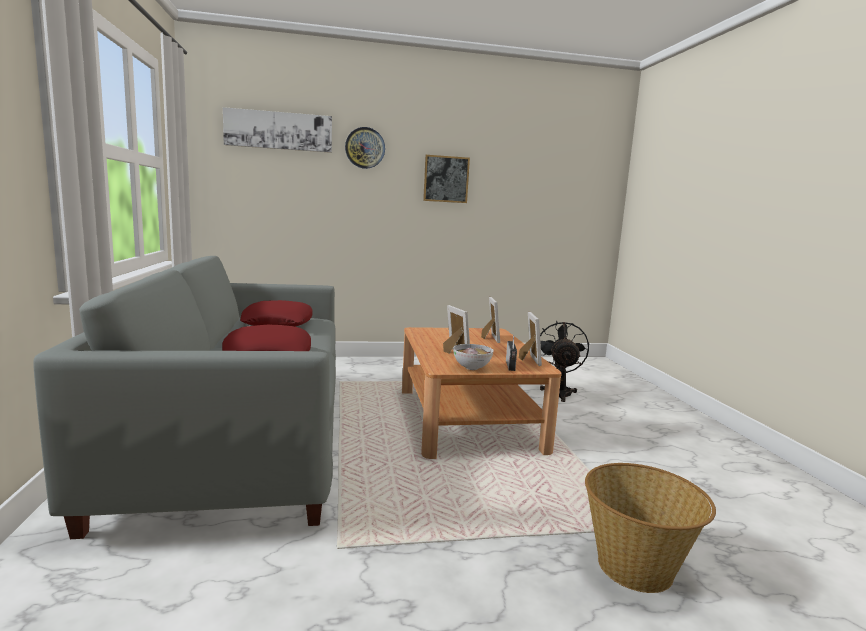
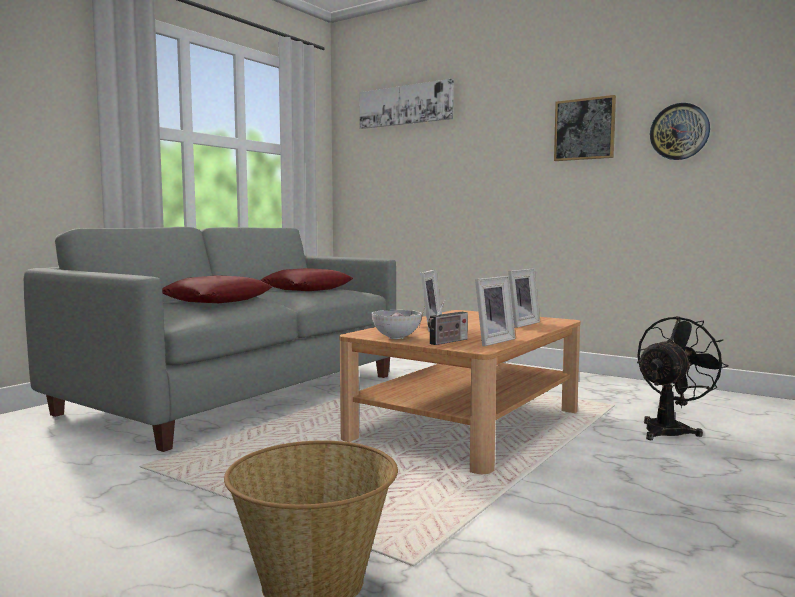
camera: 45 degrees right, 5 degrees down
(365, 148) = (487, 107): wall clock -> wall clock (679, 131)

